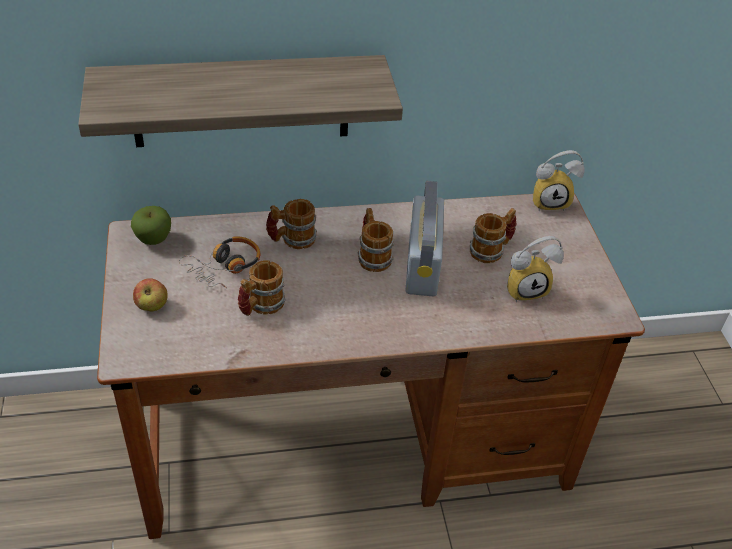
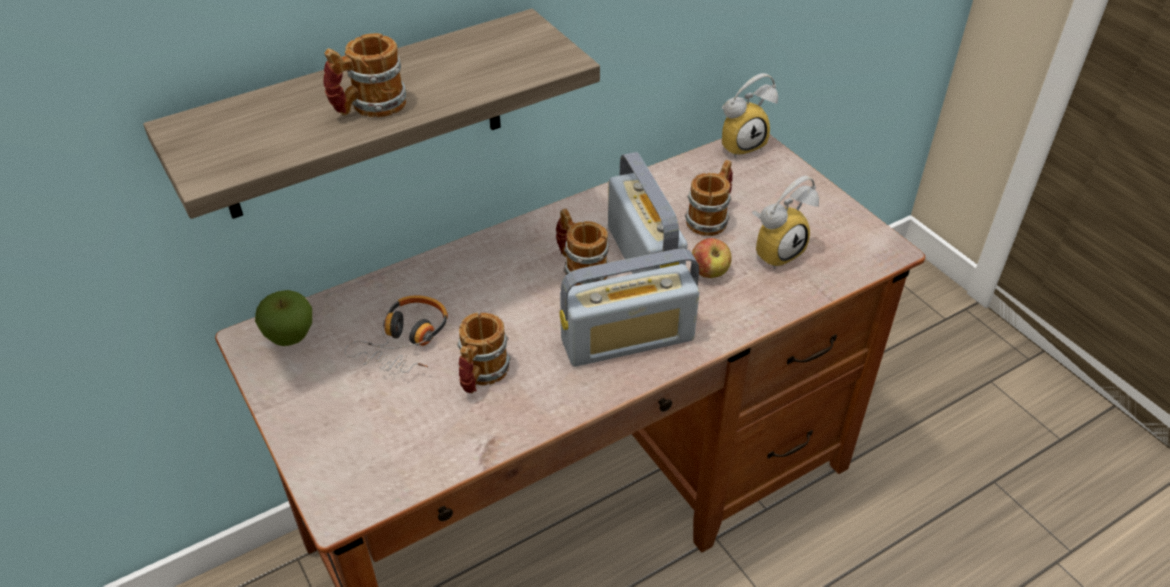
camera: 20 degrees left, 0 degrees up
(152, 306) = (338, 424): apple -> apple (709, 272)
(291, 239) = (470, 280): mug -> mug (369, 107)
(375, 316) = (628, 340): none -> radio

